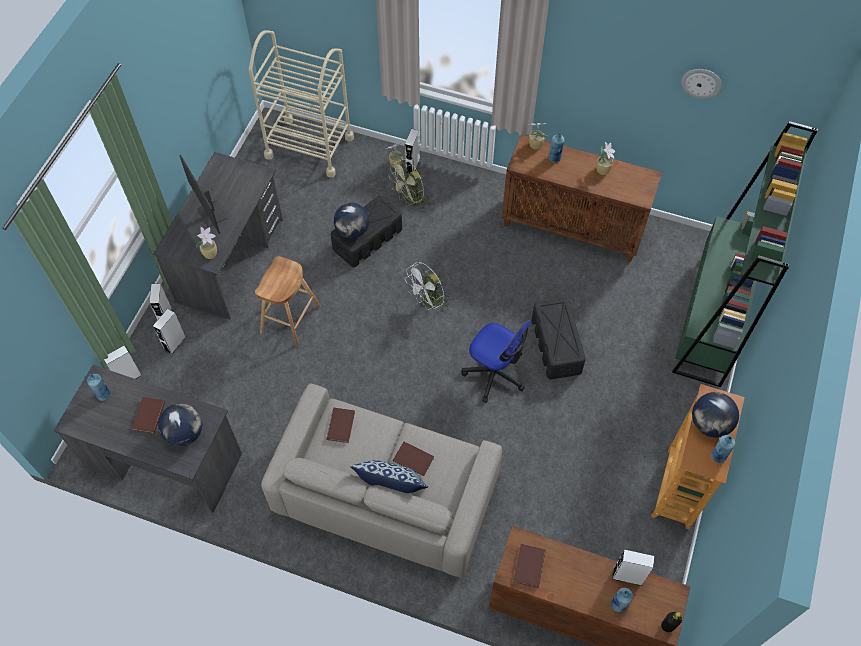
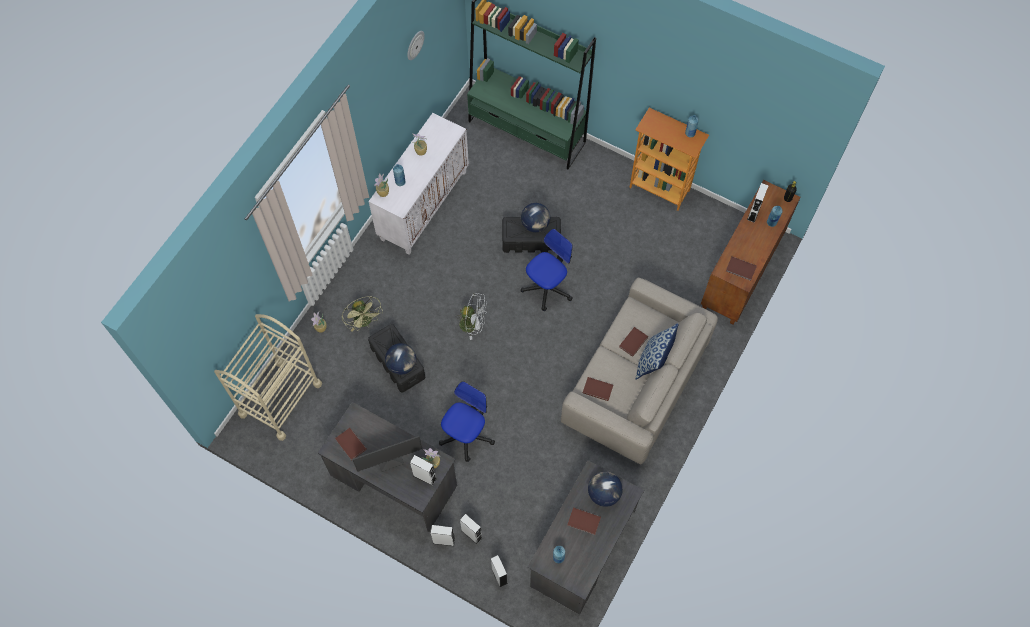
camera: 80 degrees left, 5 degrees up
(225, 177) = (350, 445): none -> brown book
(290, 319) = (466, 435): brown stool -> office chair
(412, 166) = (326, 315): white speaker -> white speaker (425, 477)
(429, 303) = (473, 324): white fan -> white fan turned 45 degrees counterclockwise
(573, 228) = (423, 204): brown cabinet -> white cabinet
(709, 424) = (666, 132): globe -> globe (535, 225)

